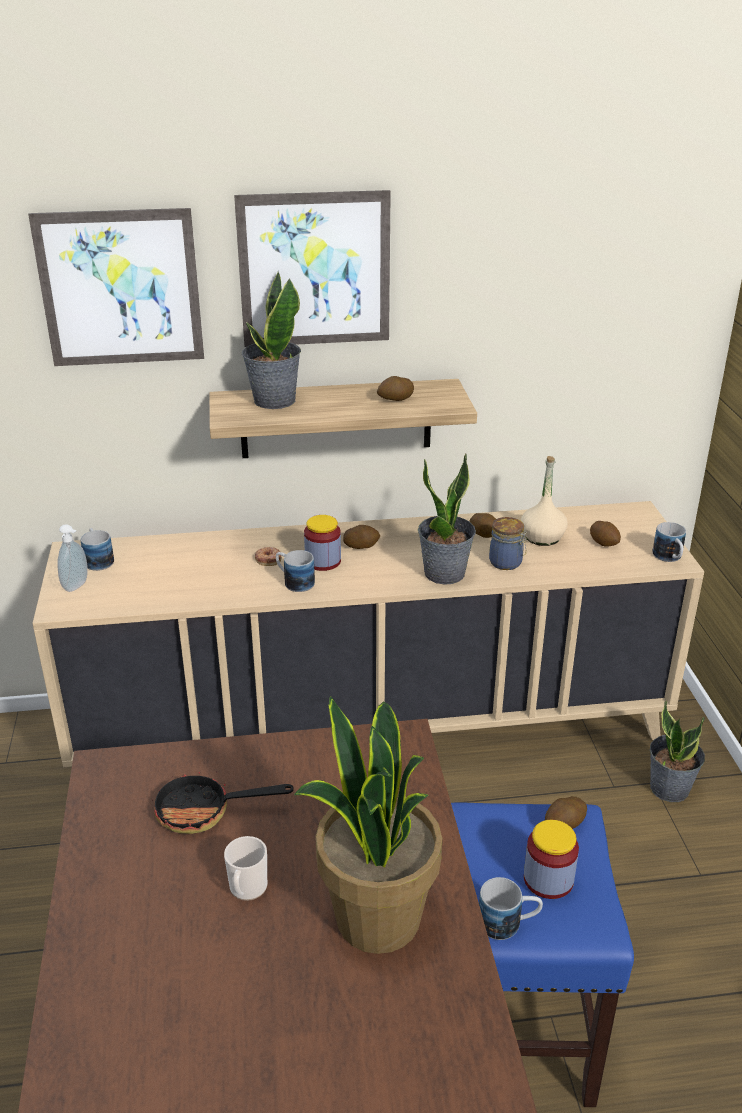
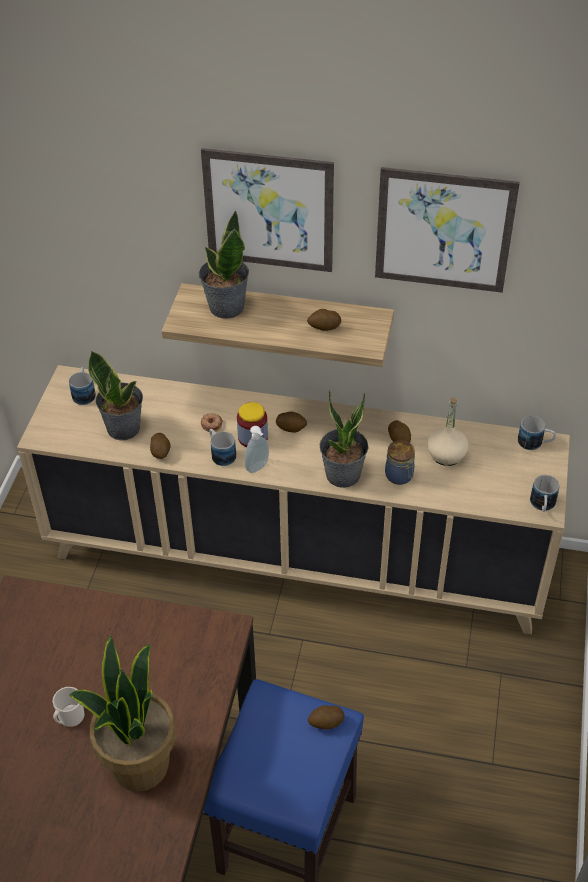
camera: 20 degrees right, 15 degrees up
(77, 586) = (60, 418): soap dispenser -> soap dispenser (258, 468)
(120, 288) = (111, 200): picture -> picture (444, 230)
(204, 812) = (67, 650): frying pan -> none
(508, 923) = (245, 786): mug -> mug (535, 443)
(548, 879) = (291, 762): jar -> none
(604, 543) = (496, 474): potato -> potato (161, 452)
(669, 788) = (512, 681): potted plant -> potted plant (124, 428)

